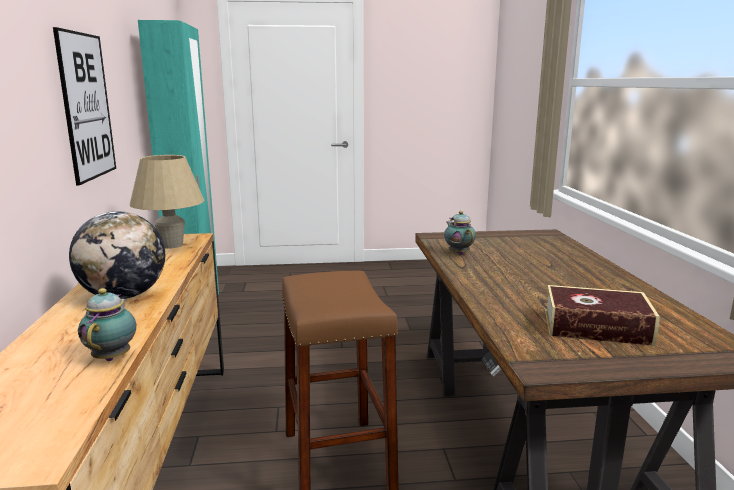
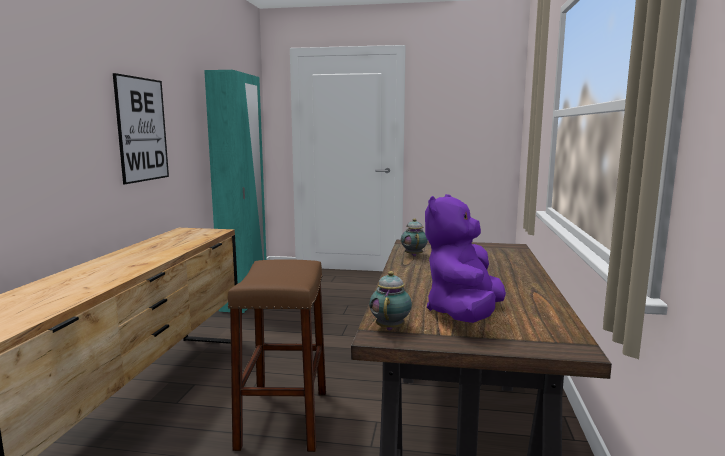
camera: 15 degrees right, 5 degrees down
(113, 356) = (81, 295): teapot -> teapot (391, 327)
(124, 296) = (128, 262): globe -> none
(172, 245) = (196, 235): beige table lamp -> none
(596, 327) = (464, 314): book -> purple plush toy

